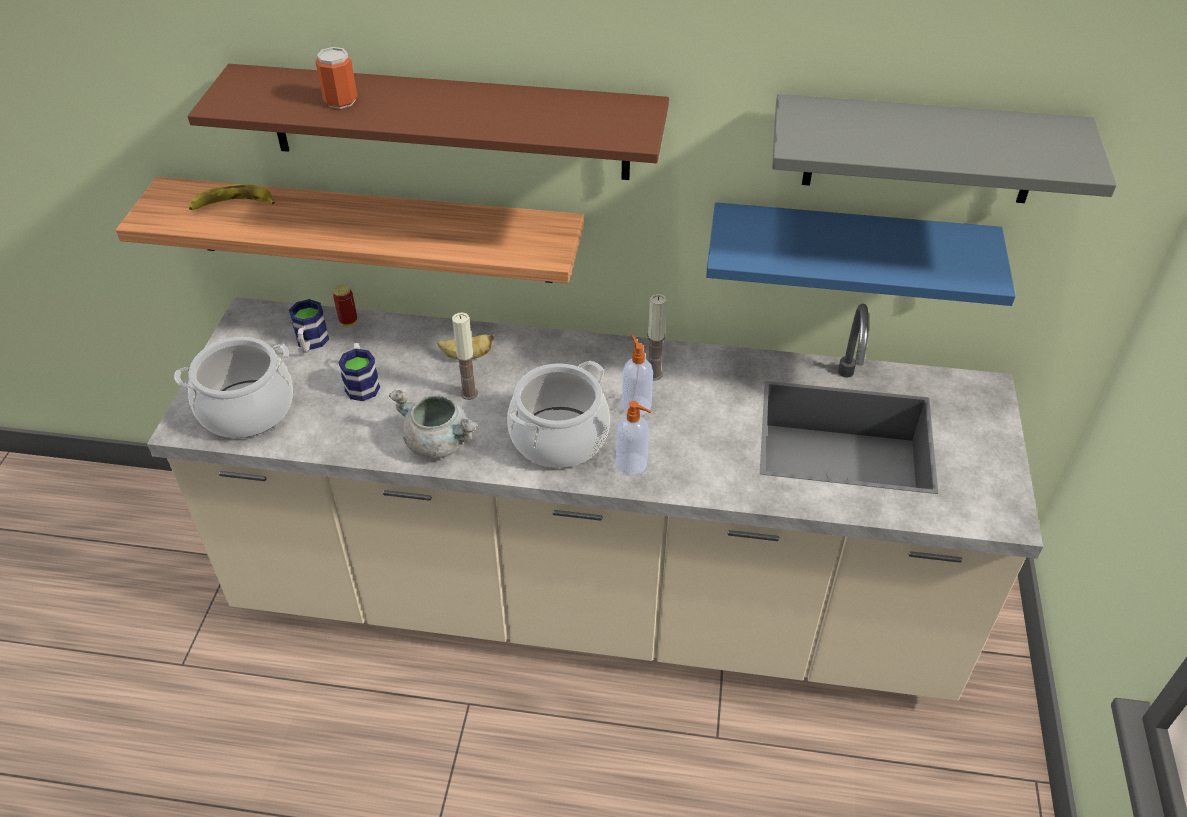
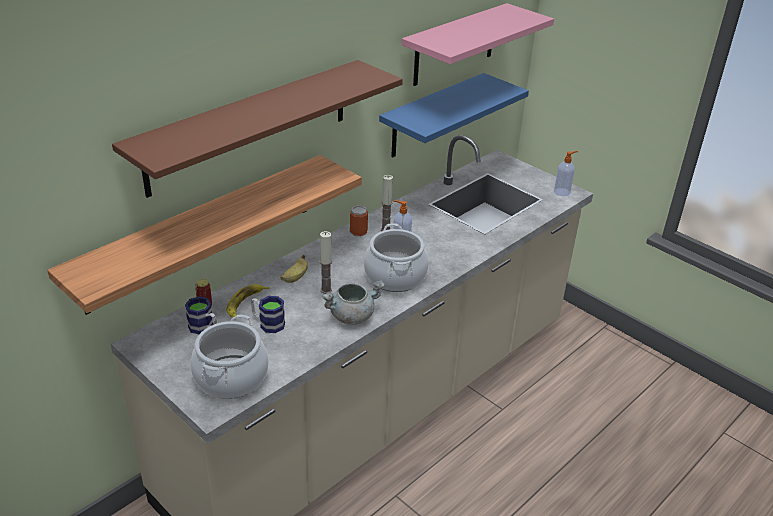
camera: 55 degrees left, 10 degrees down
(232, 204) = (133, 251): banana -> banana (245, 303)
(340, 101) = (222, 127): can -> can (358, 232)
(632, 464) = (439, 264): soap dispenser -> soap dispenser (562, 192)
(922, 150) = (455, 45): grey shelf -> pink shelf

